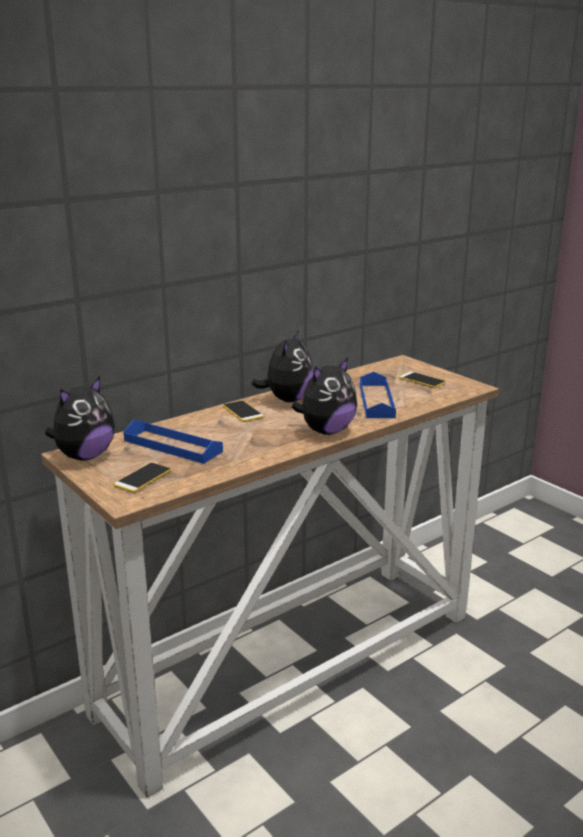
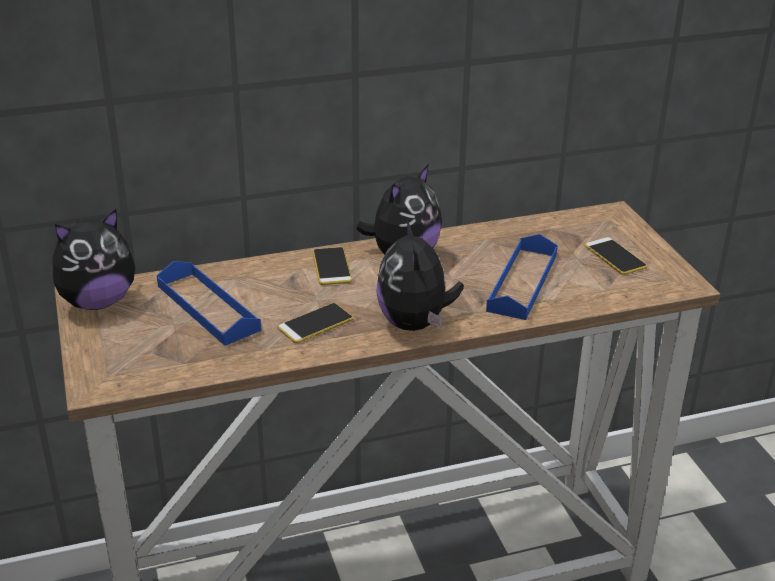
camera: 20 degrees right, 10 degrees up
(143, 478) = (139, 353): phone -> phone (315, 324)
(326, 431) = (415, 323): plush toy -> plush toy turned 105 degrees clockwise

